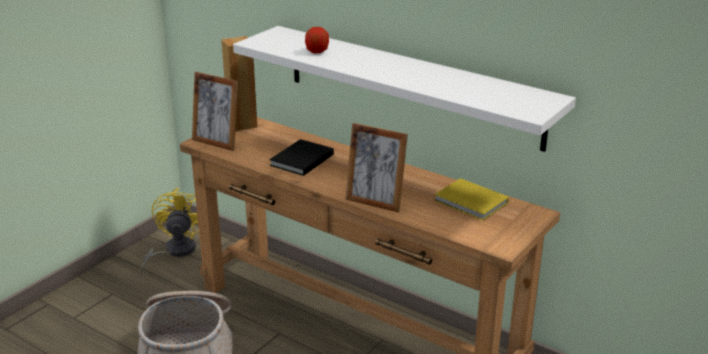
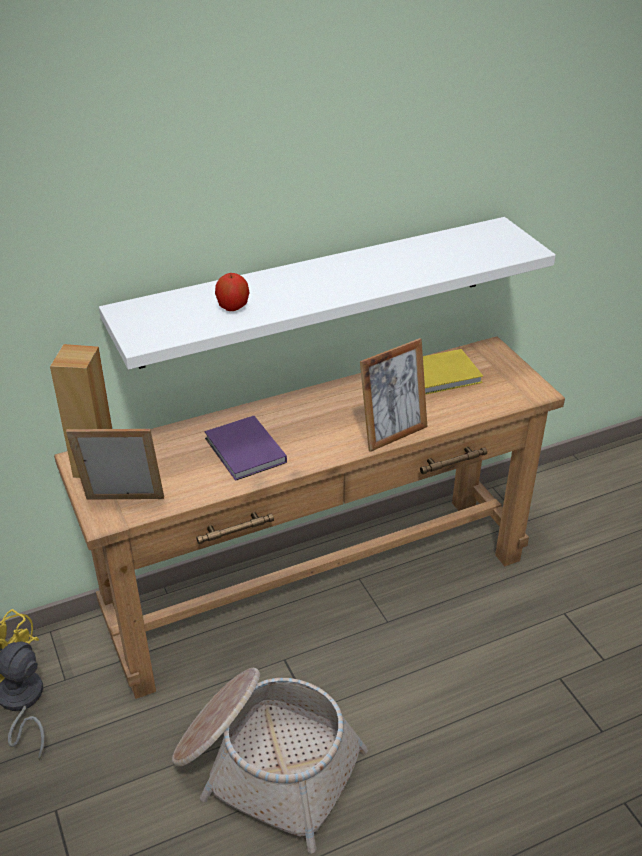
camera: 60 degrees left, 10 degrees up
(216, 142) = (123, 505): picture frame -> picture frame turned 150 degrees counterclockwise
(300, 160) = (245, 452): black book -> purple book

